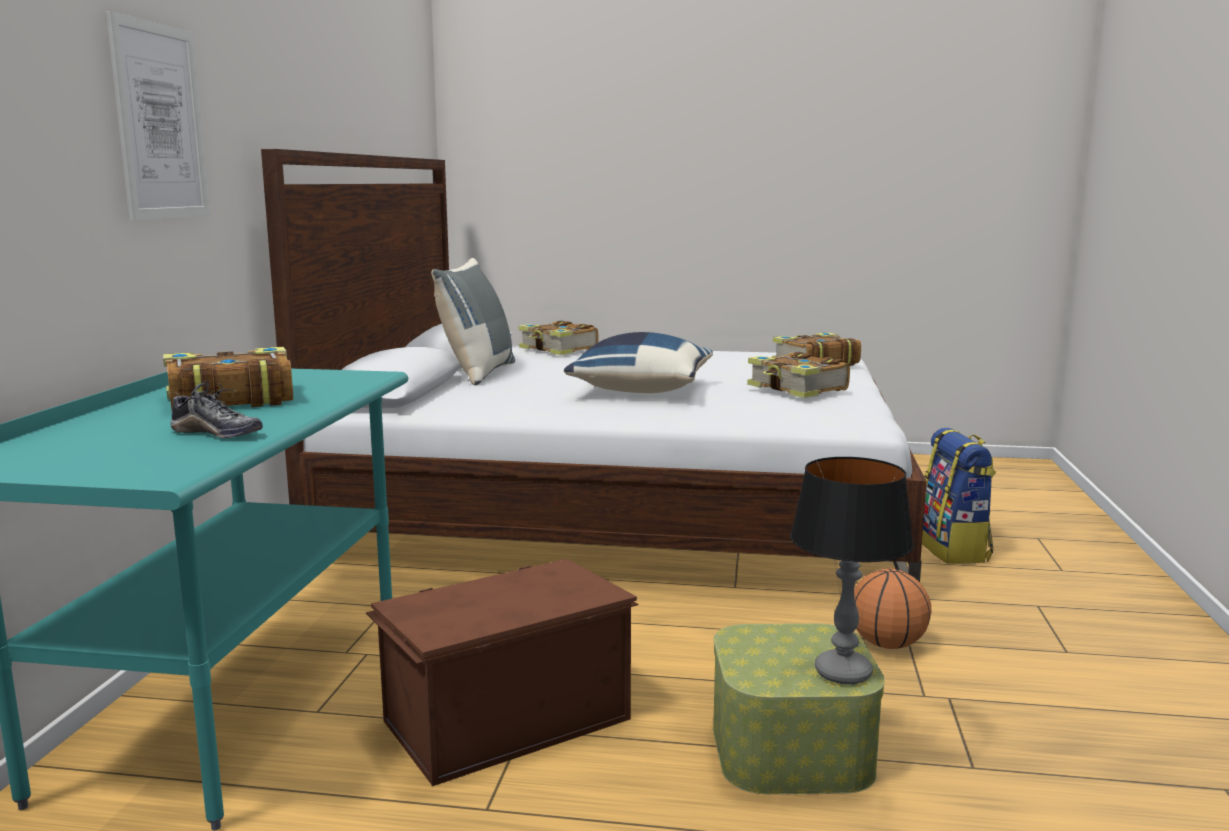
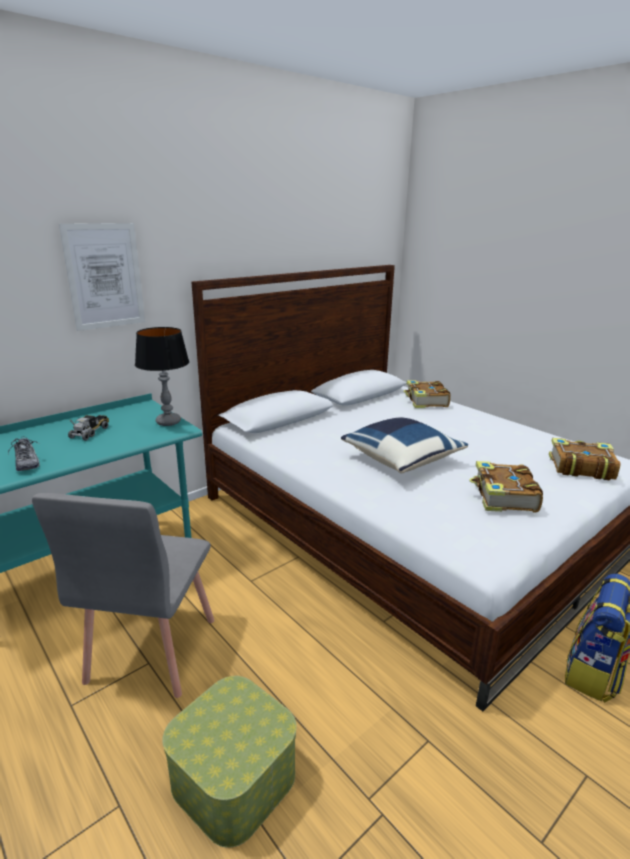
camera: 40 degrees right, 10 degrees up
(229, 399) = (90, 432): book -> toy truck
(477, 373) = (345, 412): grey pillow -> none
(504, 719) = (151, 650): brown storage box -> grey chair
(843, 672) = (231, 766): table lamp -> table lamp (168, 422)
(887, 644) = (409, 733): basketball -> none

